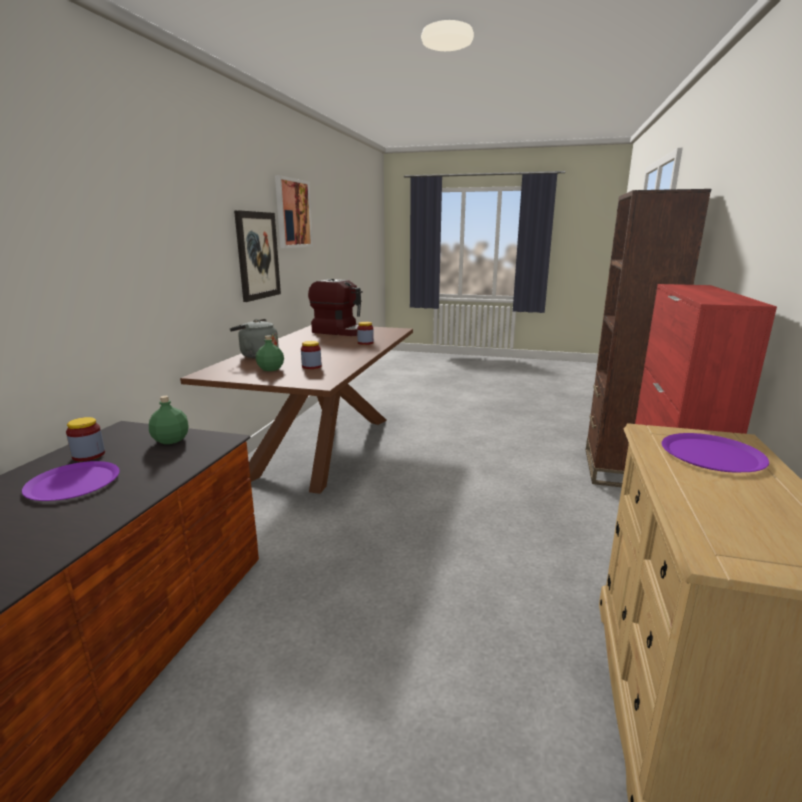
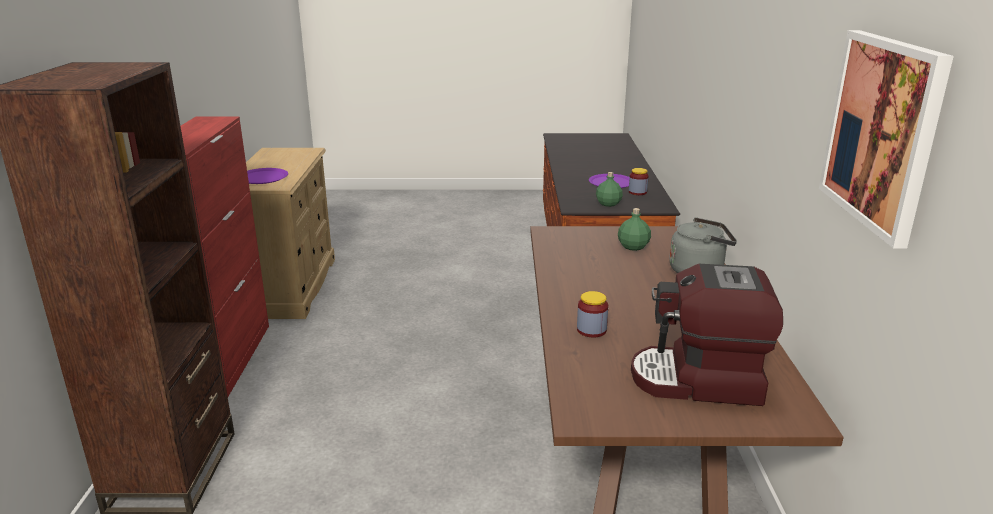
camera: 165 degrees right, 5 degrees up
(257, 255) = (791, 170): picture -> none
(311, 366) = (593, 256): jar -> none

